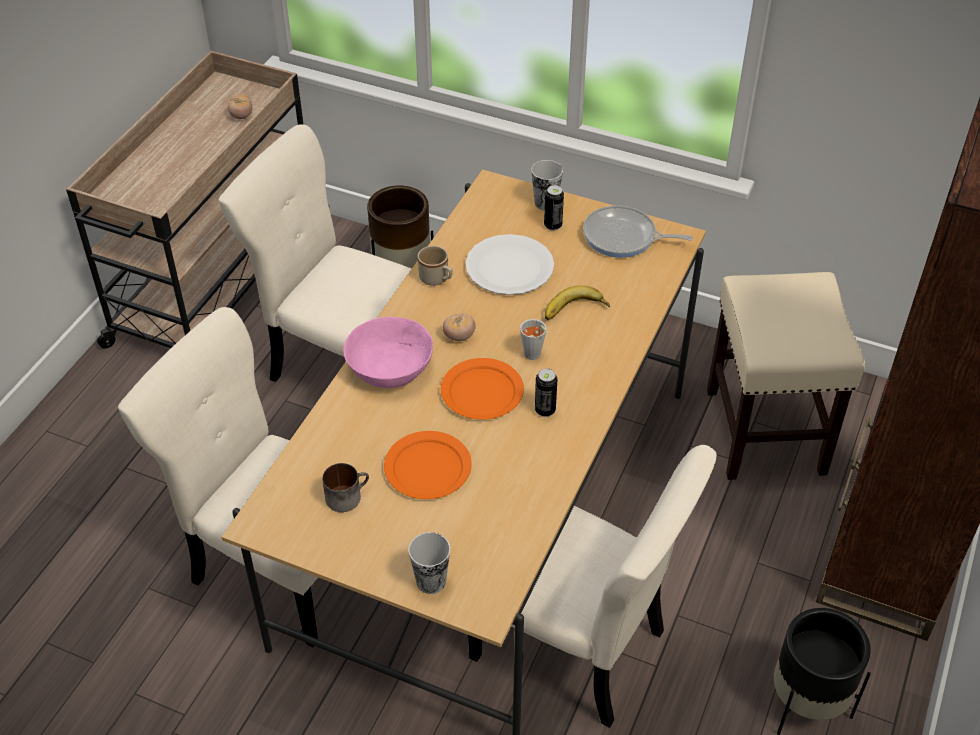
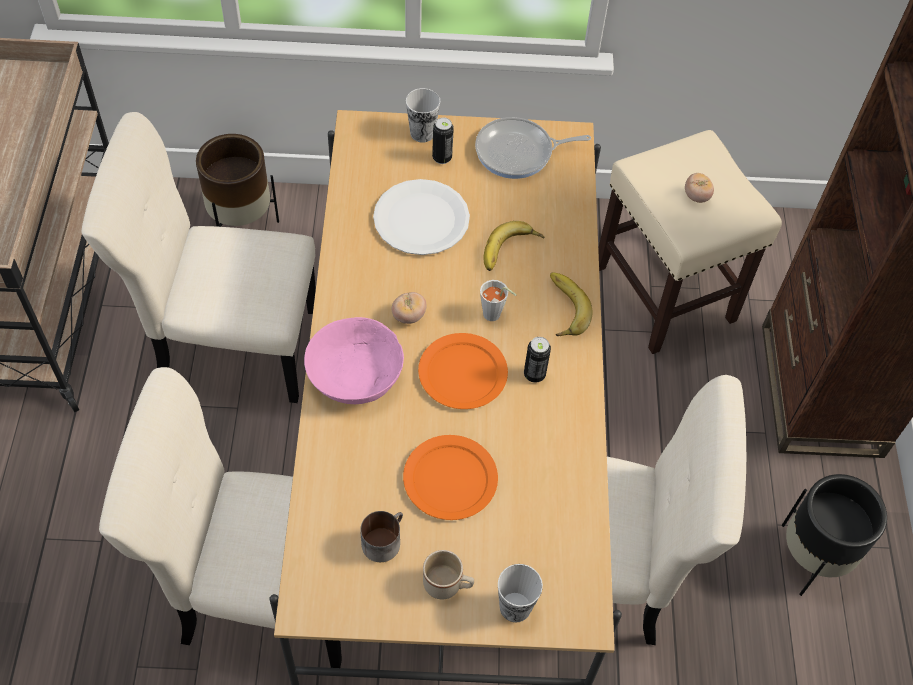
camera: 25 degrees left, 10 degrees up
(241, 116) = (32, 108): tomato -> tomato (696, 196)
(437, 279) = (354, 255): beige mug -> beige mug (448, 585)
(598, 366) = (562, 308): none -> banana

